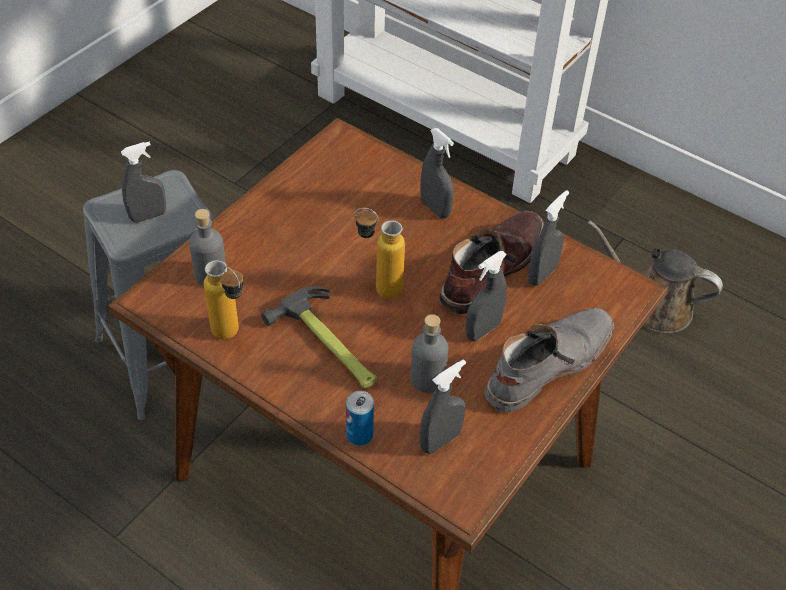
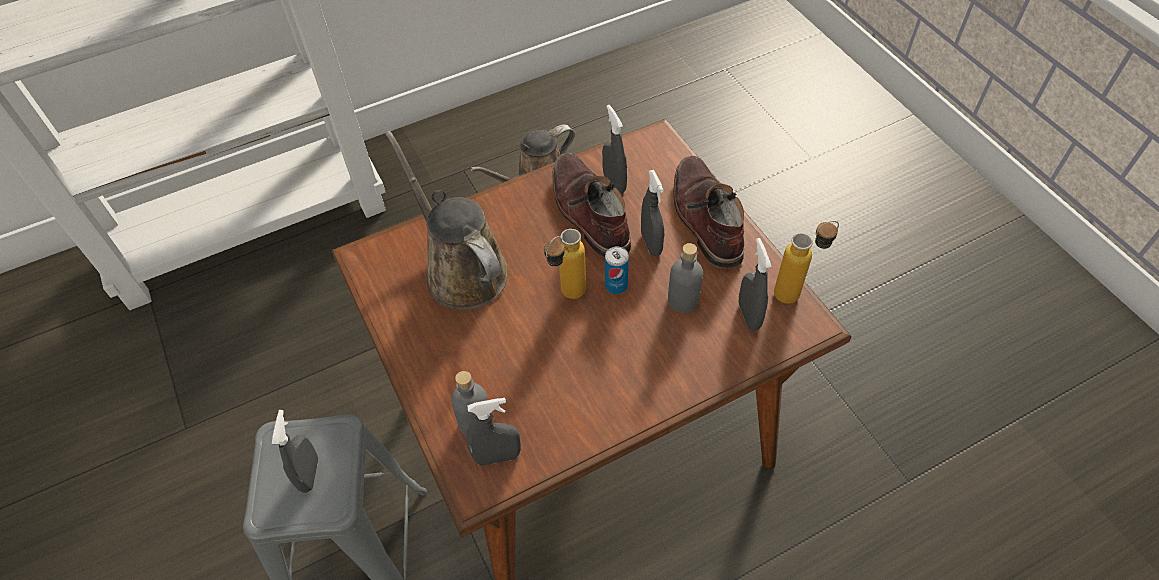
camera: 60 degrees left, 5 degrees up
(232, 336) = (563, 430): bottle -> bottle (796, 291)
(329, 344) = (612, 356): hammer -> none
(359, 435) = (719, 369): can -> can (616, 285)
(364, 204) = (461, 269): none -> brown watering can
(435, 208) = (499, 222): grey spray bottle -> grey spray bottle (497, 457)
(546, 364) = (705, 218): grey boot -> brown boot

